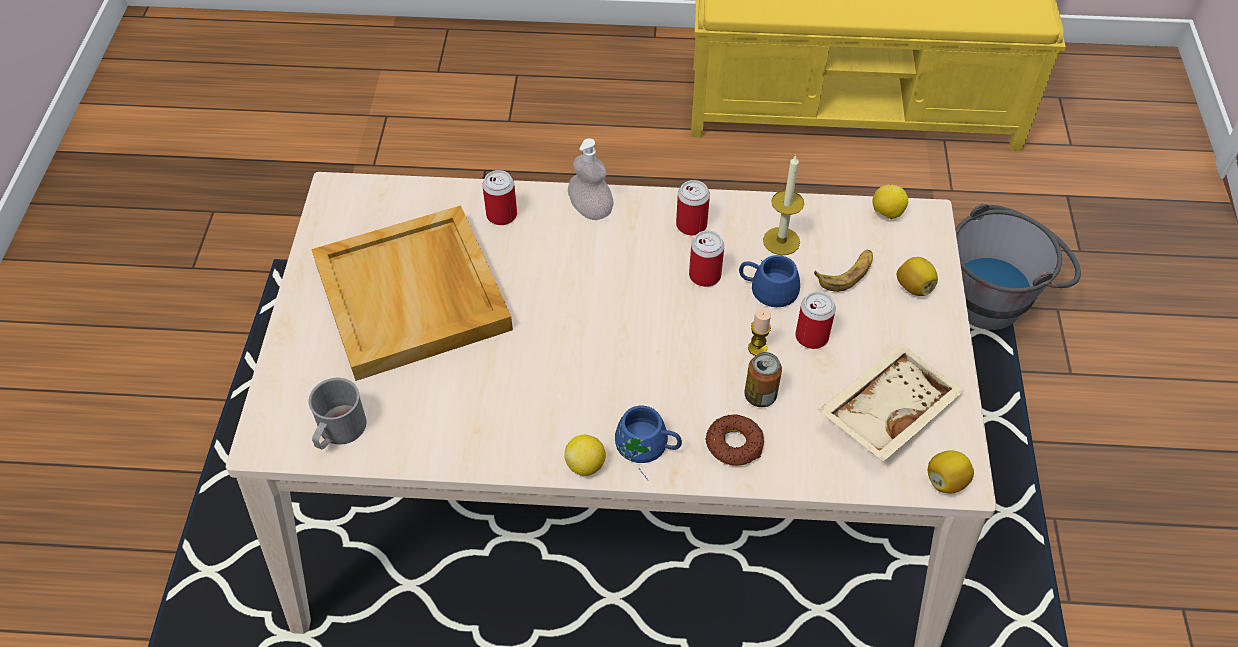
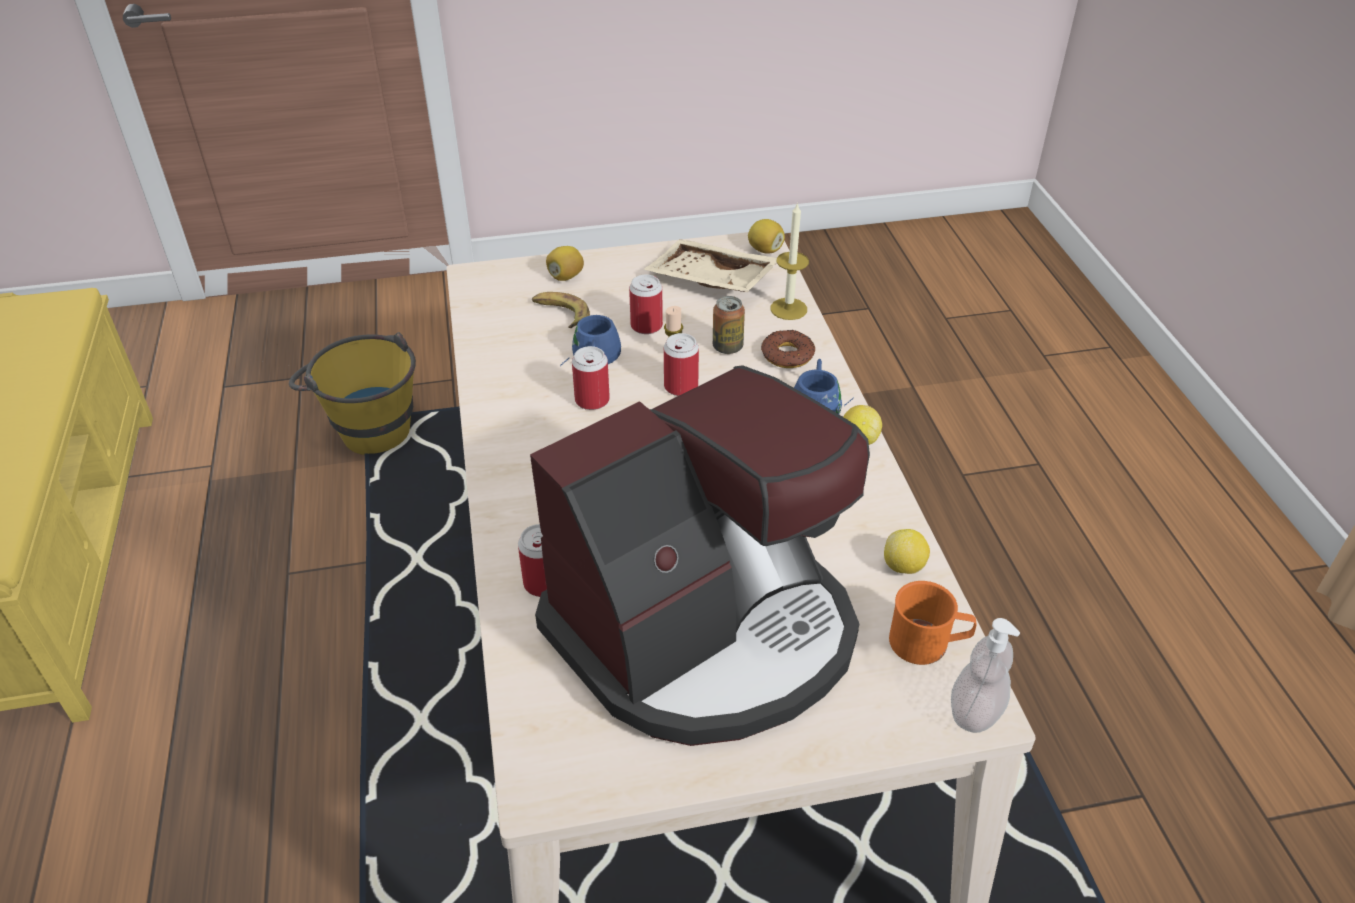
camera: 105 degrees left, 10 degrees down
(338, 432) = (928, 643): grey mug -> orange mug
(414, 296) = (706, 633): beige tray -> coffee machine
(590, 209) = (515, 503): soap dispenser -> soap dispenser (975, 711)
(691, 225) = (521, 420): can -> can (681, 387)
(781, 241) = (529, 356): candle -> candle (788, 309)
(886, 213) = (473, 297): lemon -> lemon (903, 566)
(997, 298) = (367, 426): grey bucket -> yellow bucket

